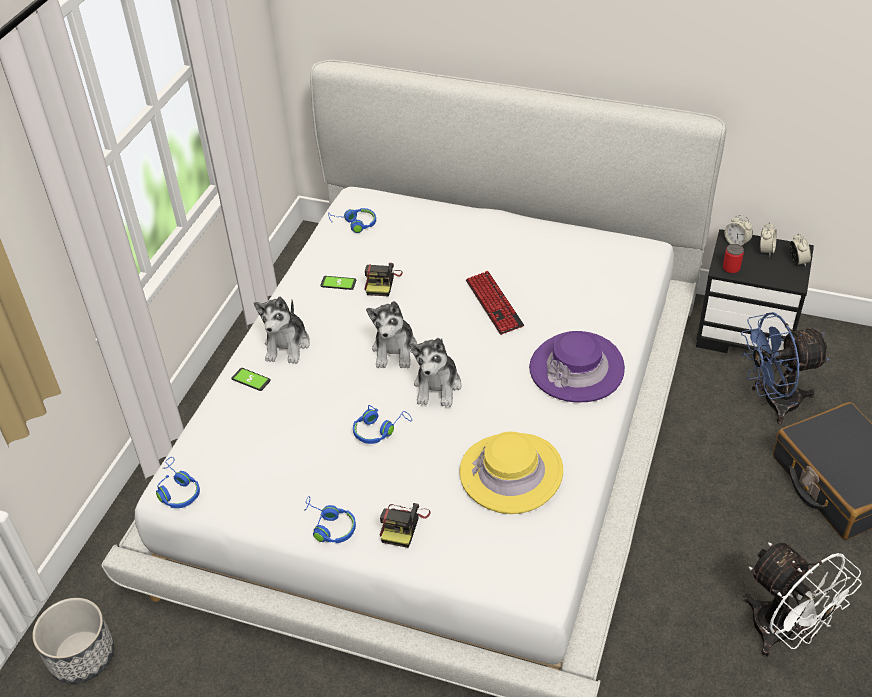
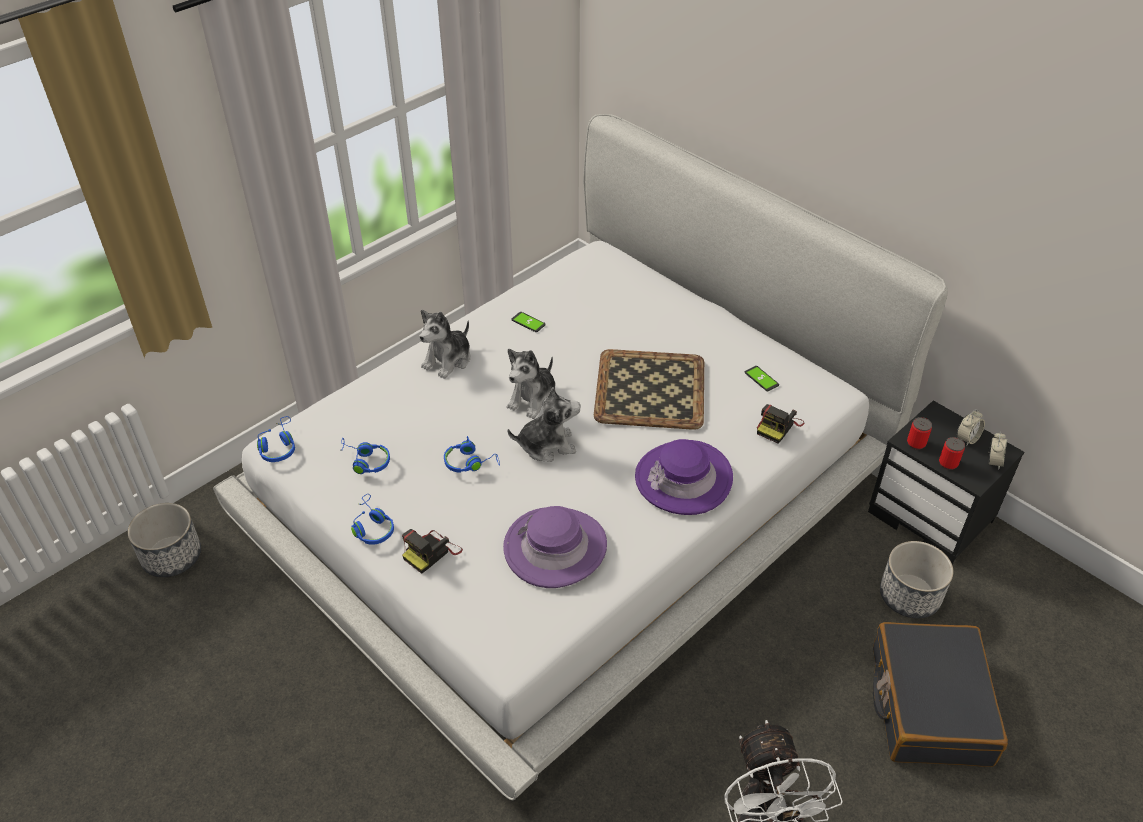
camera: 25 degrees right, 0 degrees up
(251, 380) = (398, 378): phone -> phone (761, 379)
(354, 224) = (579, 275): blue headphones -> blue headphones (365, 461)
(382, 282) = (566, 335): camera -> camera (778, 426)
(438, 386) = (547, 445): plush toy -> plush toy turned 135 degrees counterclockwise
(494, 304) = (651, 390): keyboard -> tray
(511, 473) = (555, 547): yellow hat -> purple hat
(736, 243) = (940, 420): alarm clock -> none
(765, 276) = (948, 463): none -> can
(772, 402) = (910, 596): blue fan -> planter

